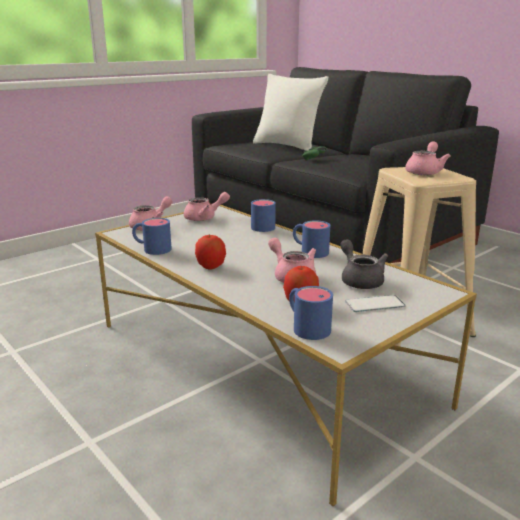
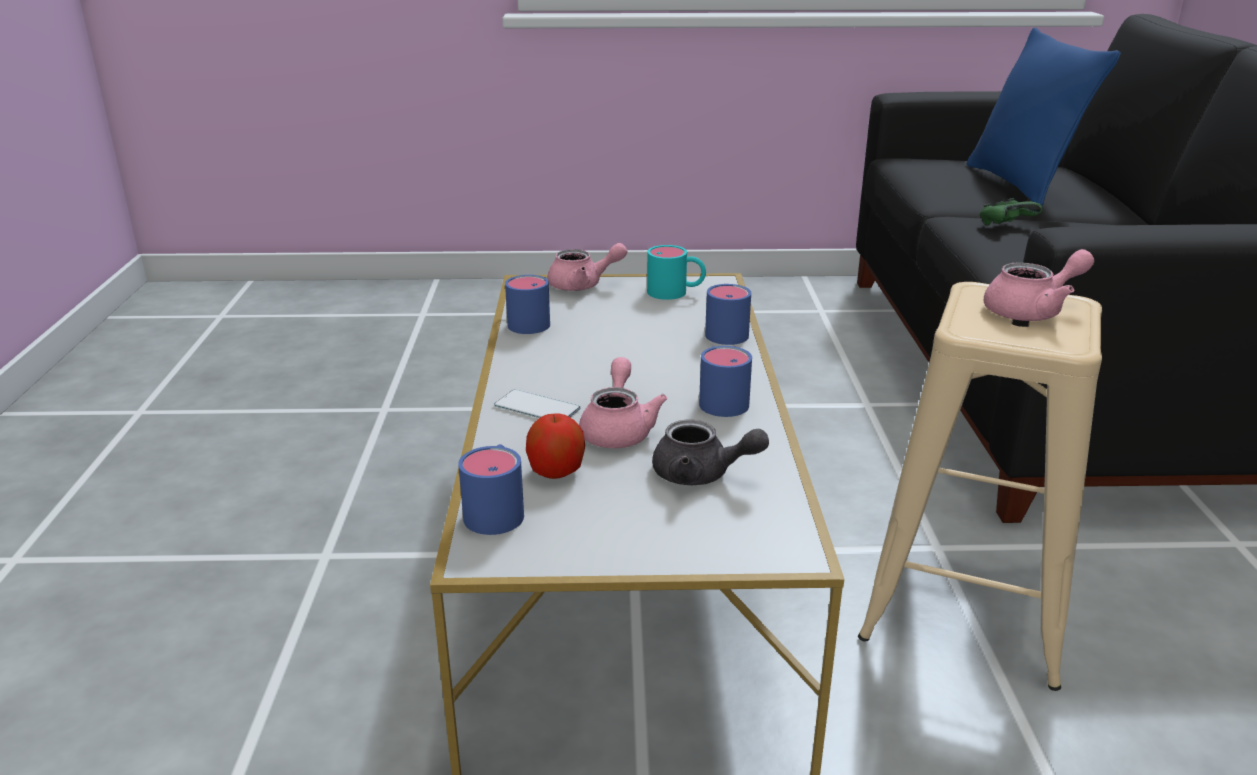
camera: 40 degrees right, 5 degrees up
(205, 218) = (676, 292): pink teapot -> turquoise mug
(210, 266) = (546, 374): apple -> none
(287, 146) = (1020, 184): white pillow -> blue pillow
(360, 280) = (701, 475): grey teapot -> grey teapot turned 90 degrees clockwise
(375, 304) = (646, 520): phone -> phone (537, 407)

